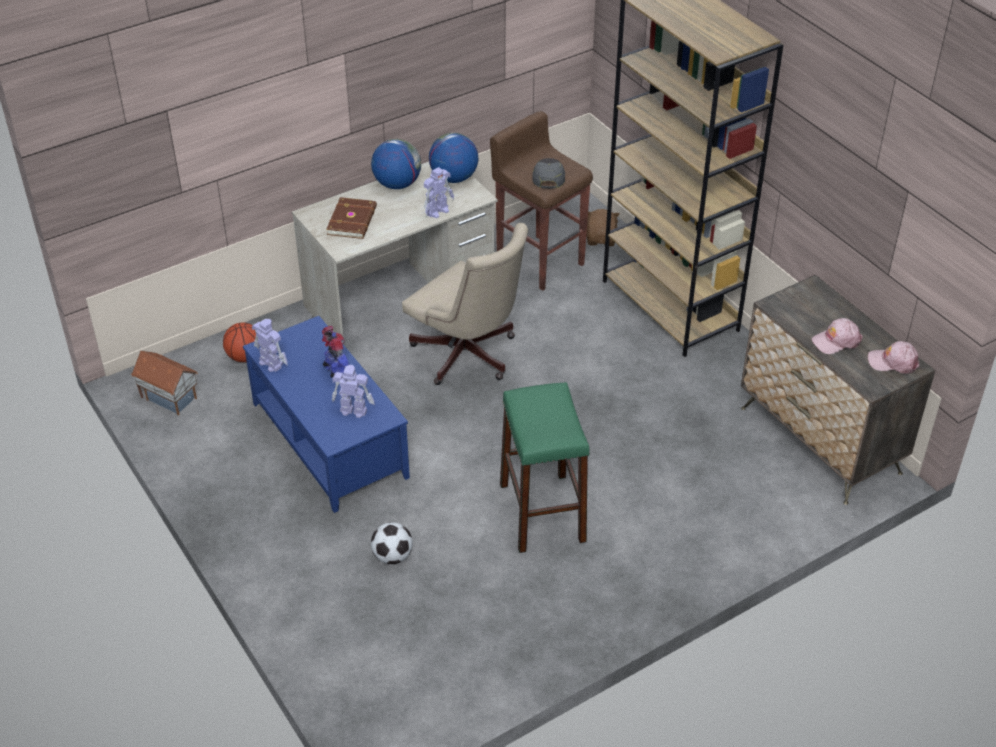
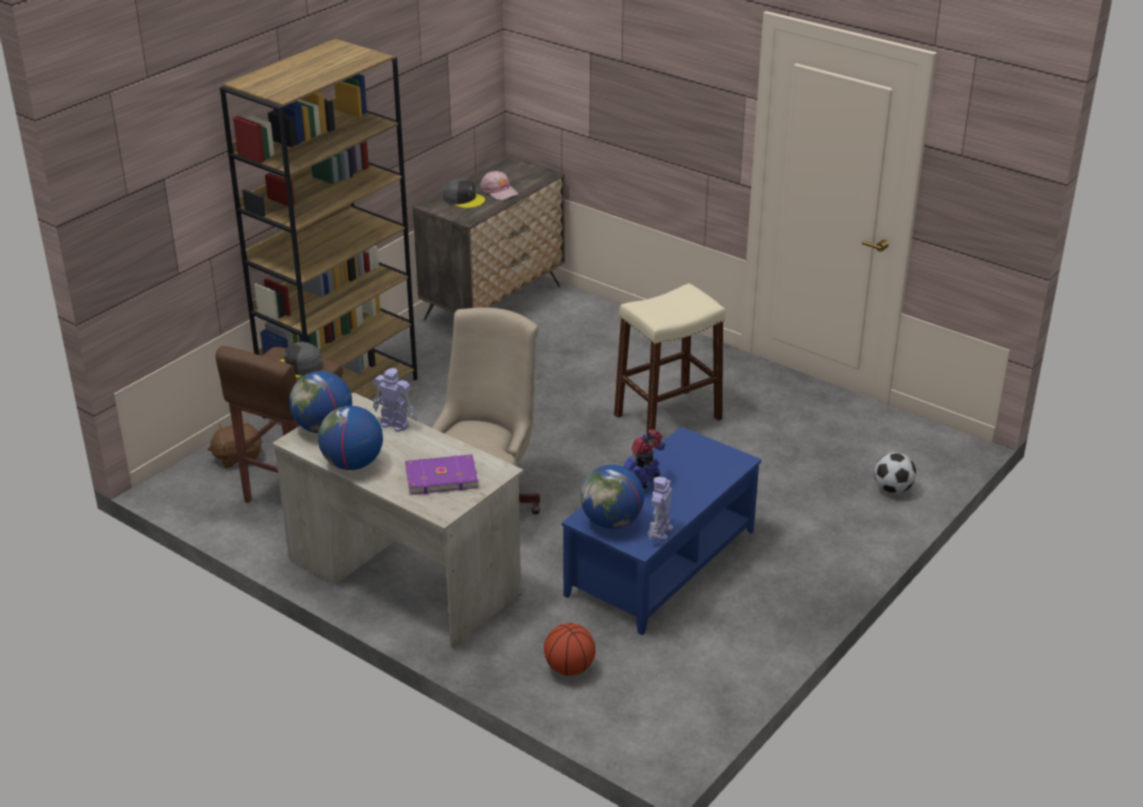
camera: 110 degrees left, 10 degrees down
(169, 396) = (671, 708): toy house -> none
(300, 341) = (611, 522): none -> globe
(353, 220) = (440, 477): brown book -> purple book
(353, 410) = (690, 460): toy robot -> none
(392, 556) = (778, 484): football -> football (893, 489)
(542, 512) = (667, 417): green stool -> beige stool
(823, 311) = (463, 199): none -> grey cap
(893, 362) = (510, 169): pink cap -> none

